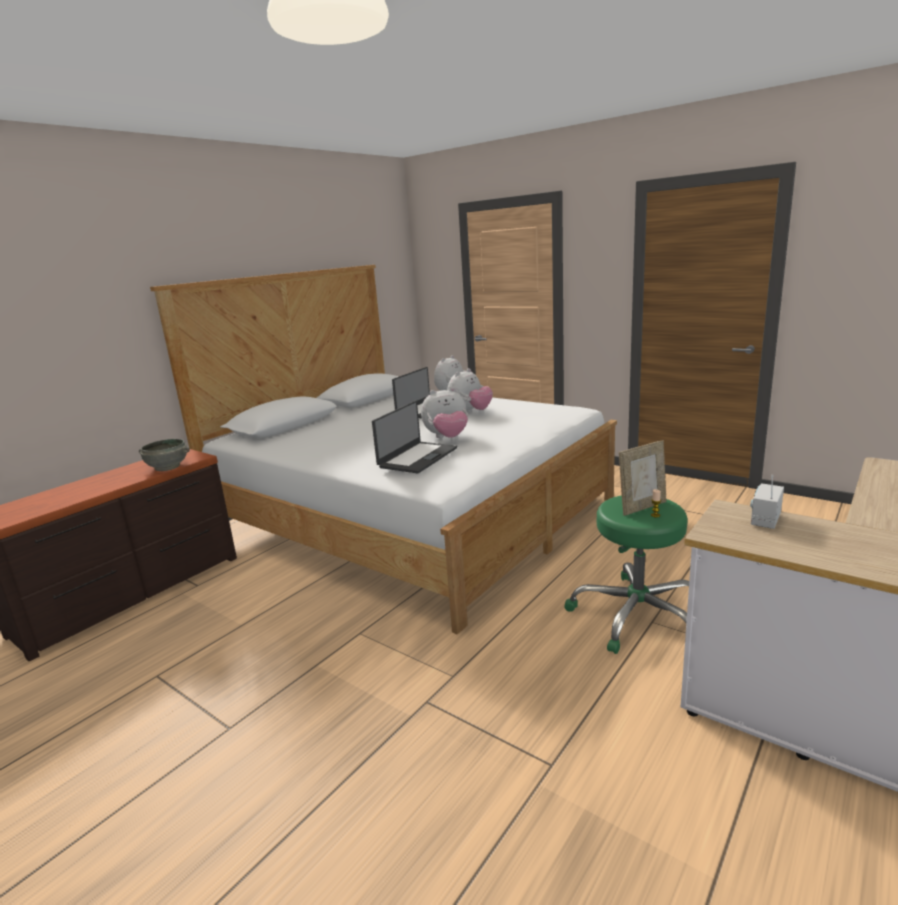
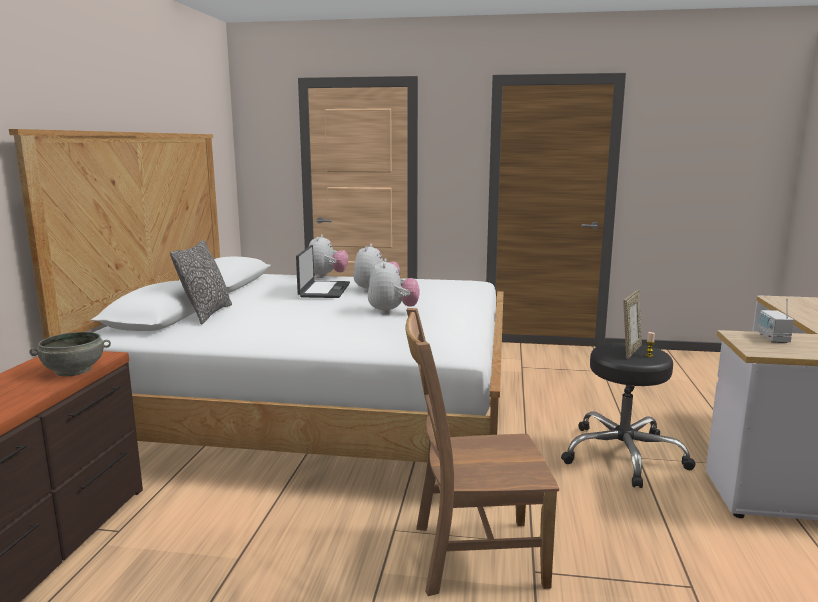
camera: 30 degrees left, 5 degrees down
(312, 426) = (206, 314): none -> pillow
(393, 672) = (472, 555): none -> brown chair
(417, 457) = (398, 329): laptop -> none
(447, 438) = (392, 312): plush toy -> plush toy turned 45 degrees counterclockwise
(638, 615) = (623, 455): green stool -> black stool

